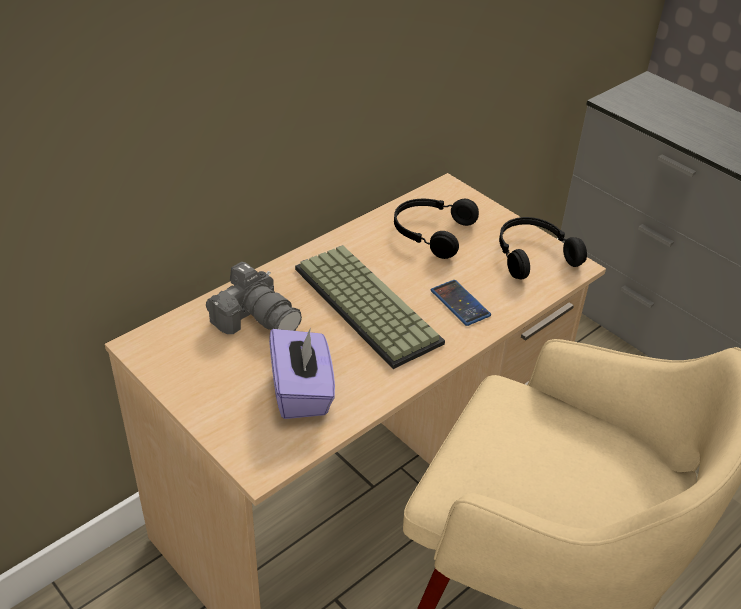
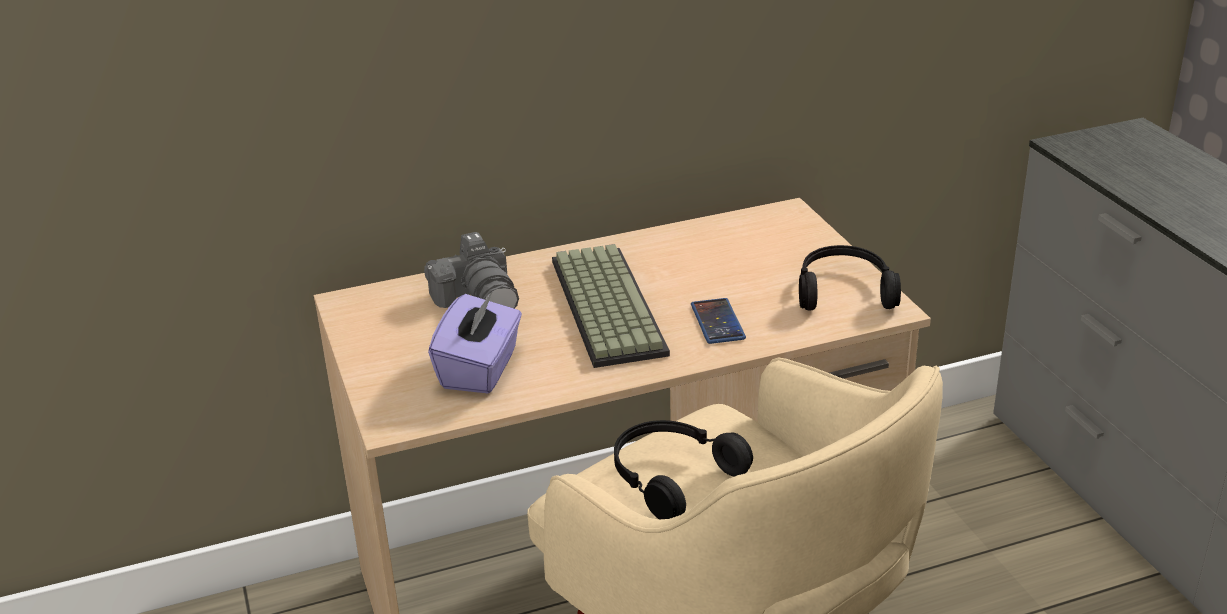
camera: 25 degrees right, 10 degrees down
(430, 233) = (733, 251): black headphones -> black headphones (671, 477)

